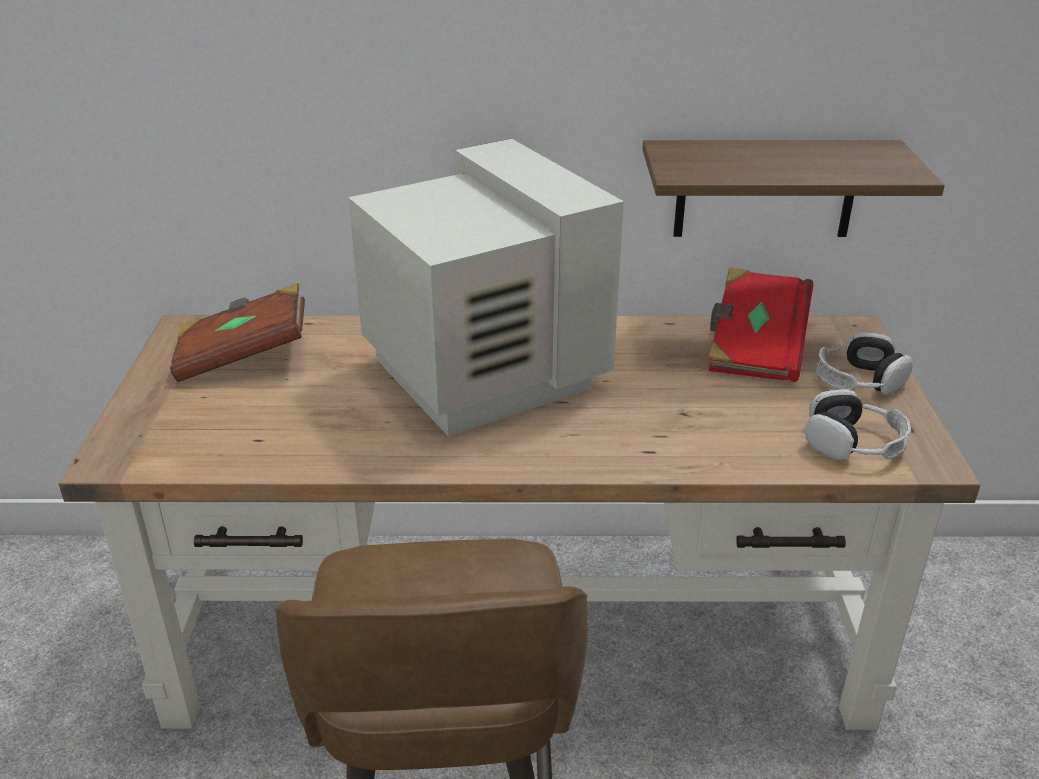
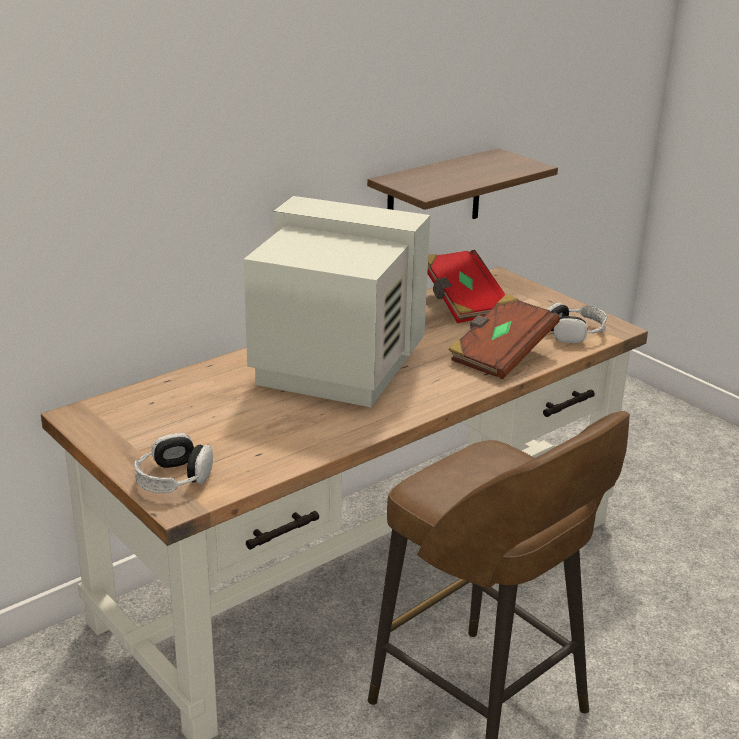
camera: 40 degrees left, 5 degrees down
(243, 356) = (157, 415): brown book -> brown book (500, 355)
(858, 380) = (536, 302): headphones -> headphones (174, 479)

